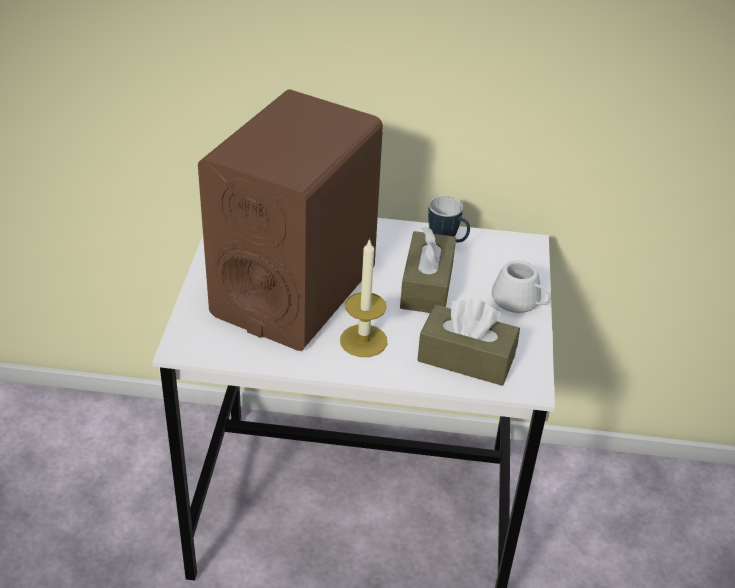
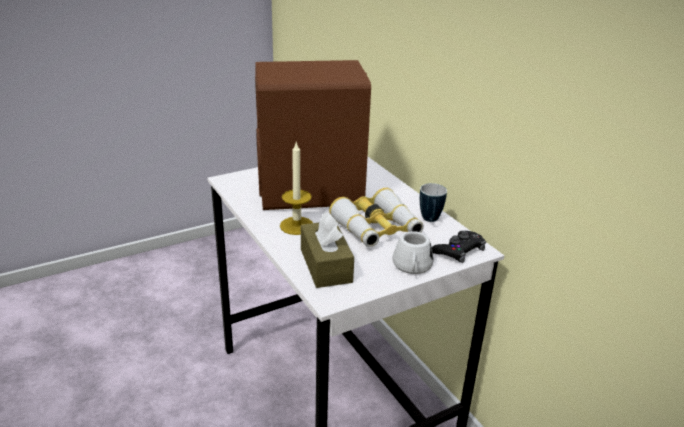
camera: 55 degrees right, 10 degrees down
(427, 286) = (376, 228): brown tissue box -> binoculars
(518, 257) = (459, 251): none -> black game controller

